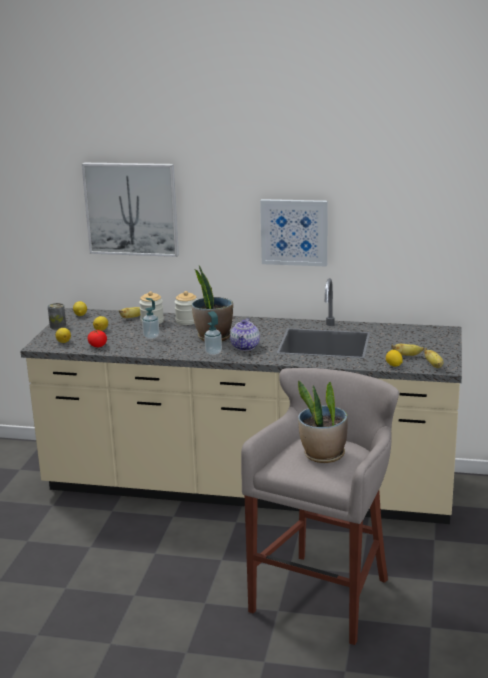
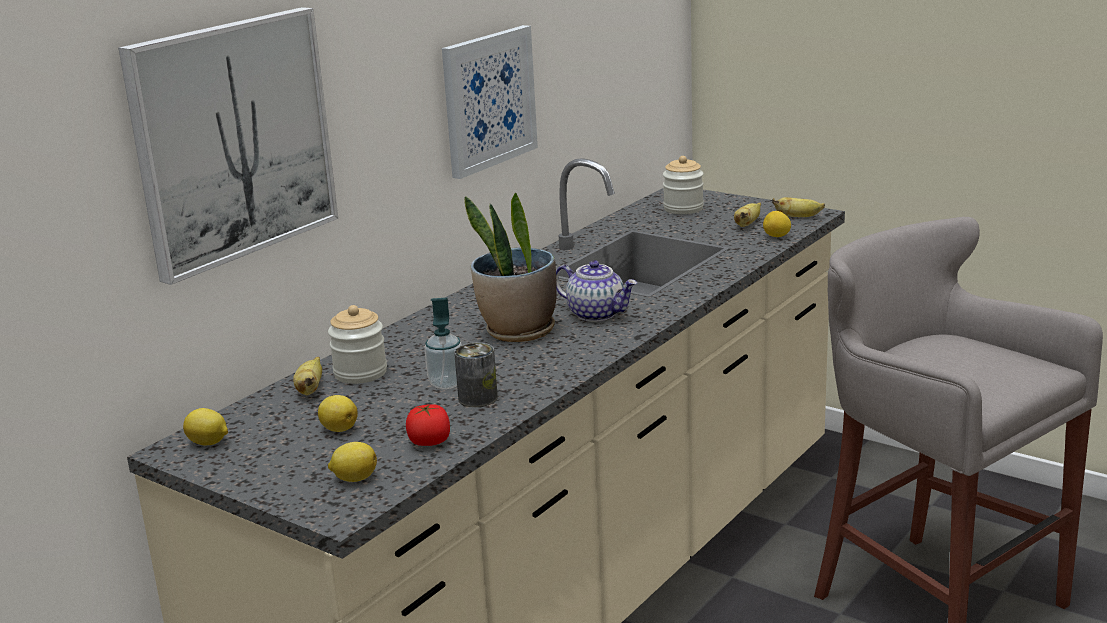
camera: 65 degrees left, 0 degrees up
(58, 326) = (240, 476): can -> can (478, 398)
(187, 321) = (405, 342): jar -> jar (683, 208)
(213, 352) = (595, 341): soap dispenser -> none
(323, 455) = (959, 360): potted plant -> none

